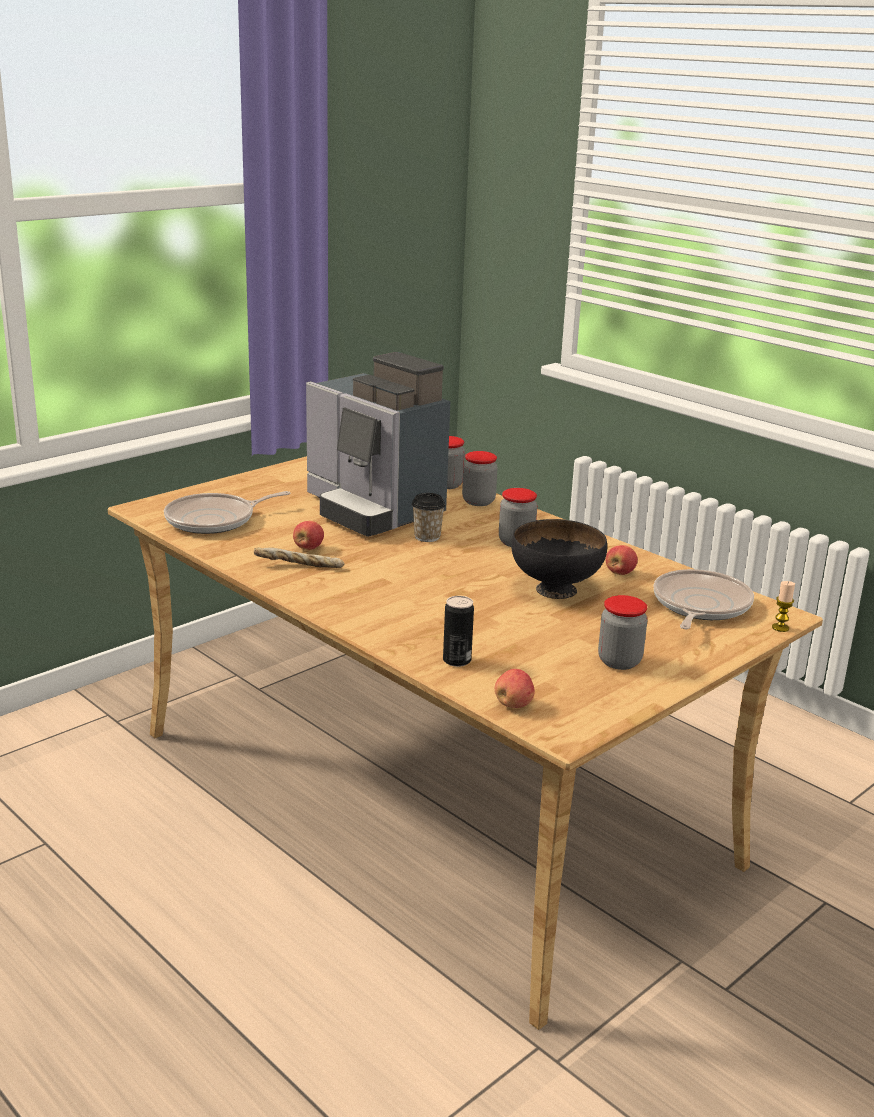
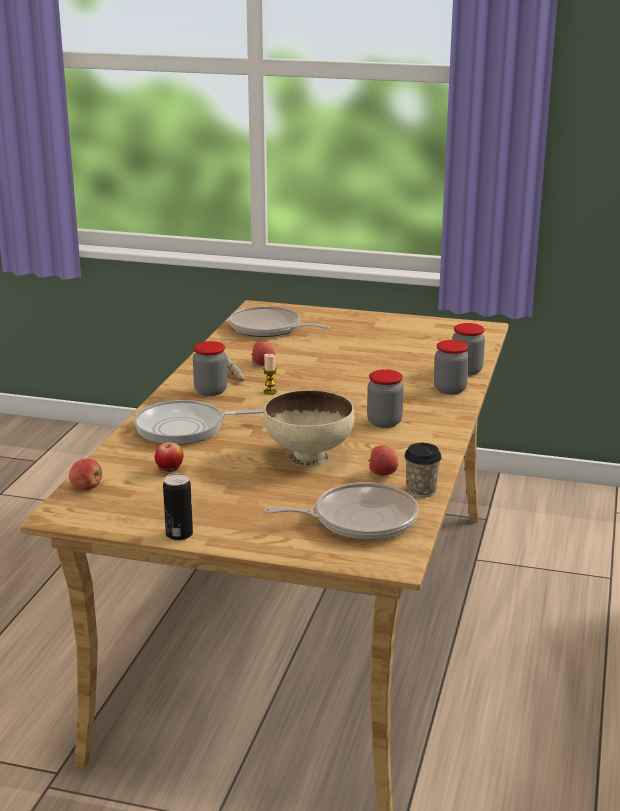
camera: 60 degrees right, 0 degrees up
(373, 510) = (367, 363): coffee machine -> none
(423, 622) = (186, 428): none -> frying pan
(427, 537) = (343, 391): cup -> cup (421, 491)
(457, 660) = (136, 453): can -> can (179, 534)
(517, 654) = (169, 471): none -> apple
(555, 589) = (309, 457): black bowl -> beige bowl
(619, 661) = (202, 509): jar -> jar (211, 391)
(780, 628) = (361, 564): candle -> candle (270, 392)

